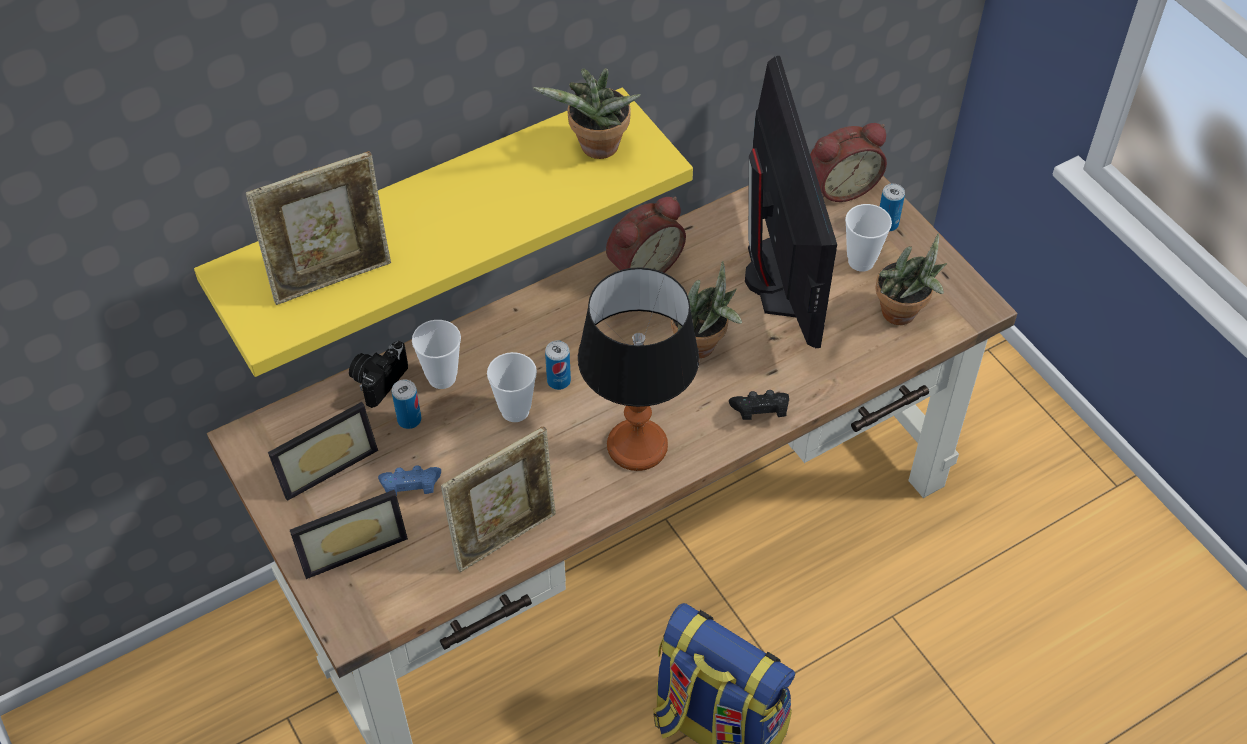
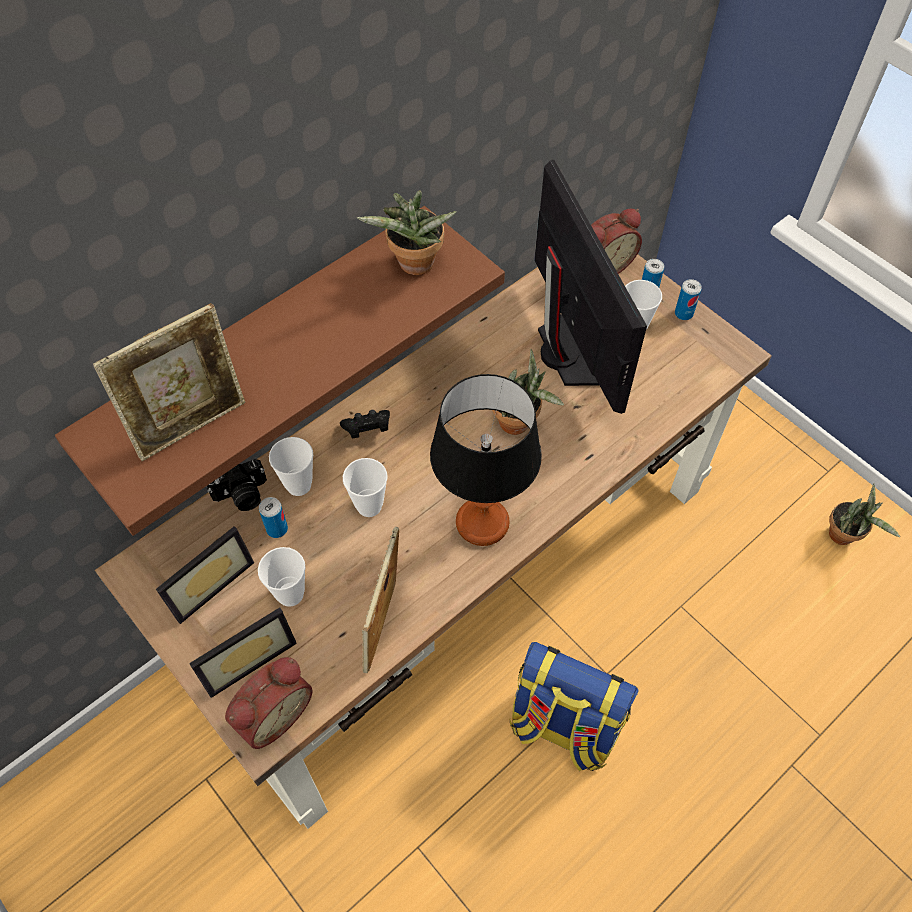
camera: 10 degrees left, 5 degrees up
(378, 380) = (242, 496): camera -> camera turned 135 degrees counterclockwise
(410, 488) = (290, 594): blue game controller -> cup
(423, 210) = (262, 343): yellow shelf -> brown shelf
(505, 537) = (384, 627): picture frame -> picture frame turned 150 degrees clockwise
(558, 381) = (402, 472): can -> can (683, 313)
(642, 265) = (452, 357): alarm clock -> alarm clock (272, 713)
(760, 412) = (580, 475): black game controller -> black game controller (367, 429)
(903, 315) = (679, 371): potted plant -> potted plant (845, 536)

